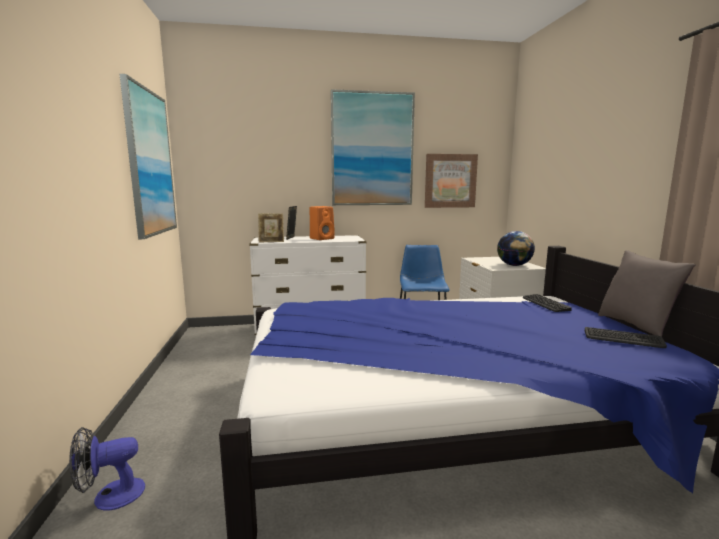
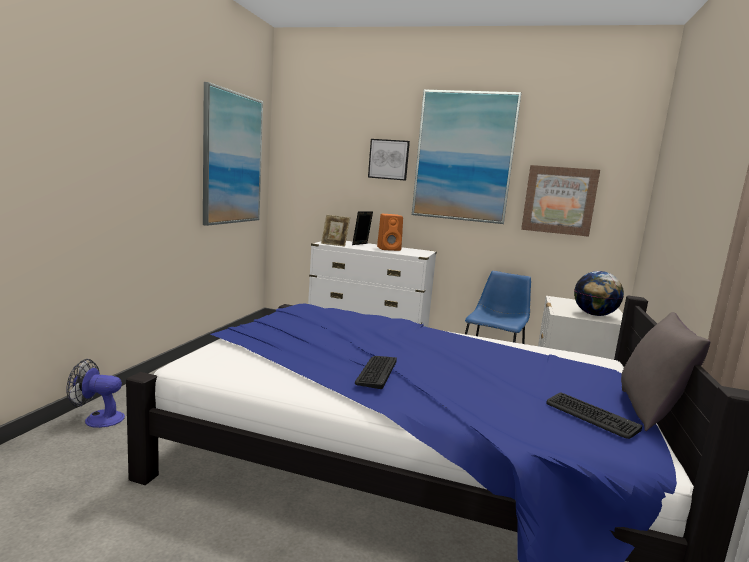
camera: 25 degrees right, 0 degrees up
(304, 156) = (388, 159): none -> picture
(545, 303) = (573, 363): keyboard -> keyboard (376, 372)

